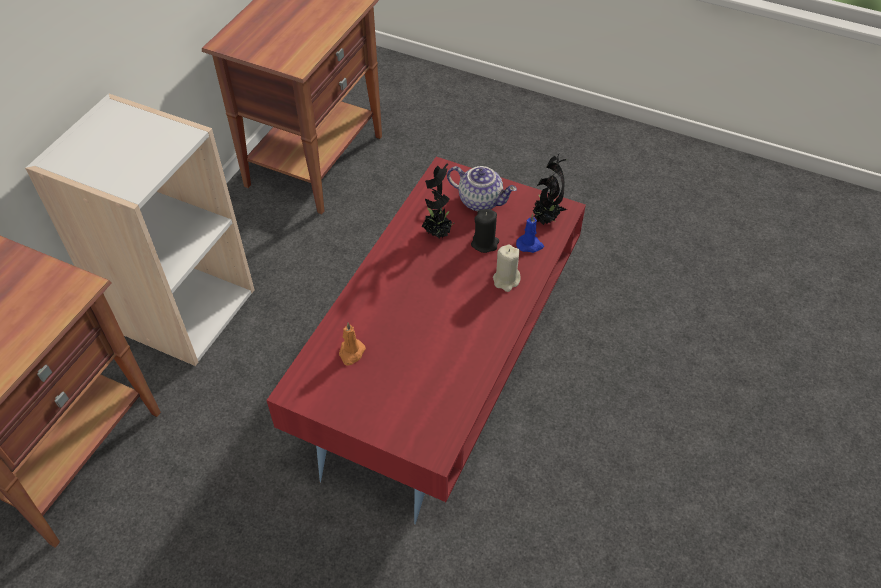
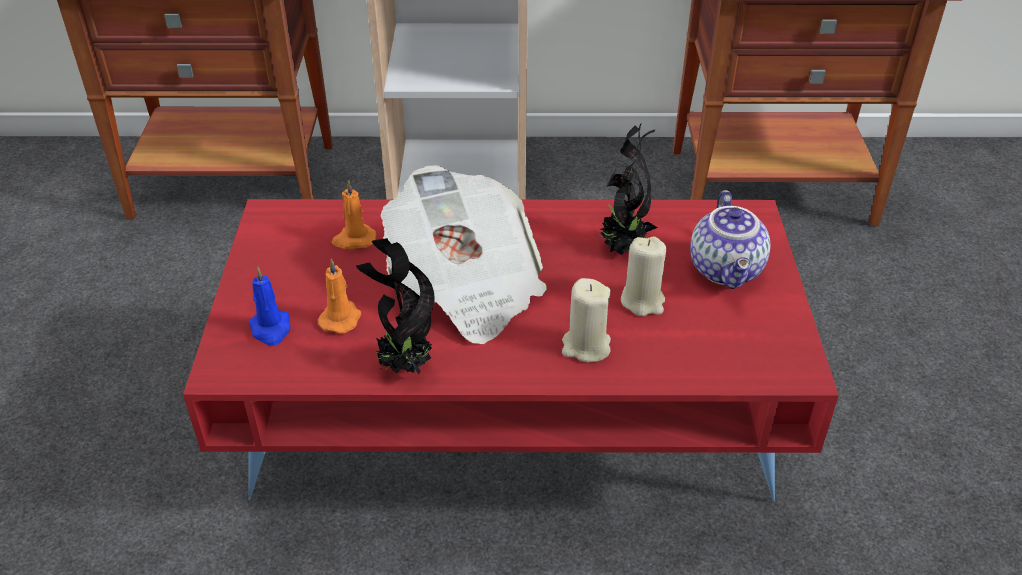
camera: 65 degrees right, 10 degrees down
(423, 380) = (341, 318): none -> orange candle
(429, 313) = (466, 287): none -> newspaper
(485, 243) = (643, 301): black candle -> beige candle
(530, 245) = (681, 352): blue candle -> blue candle (271, 329)
(545, 219) = (754, 354): potted plant -> potted plant (403, 367)

